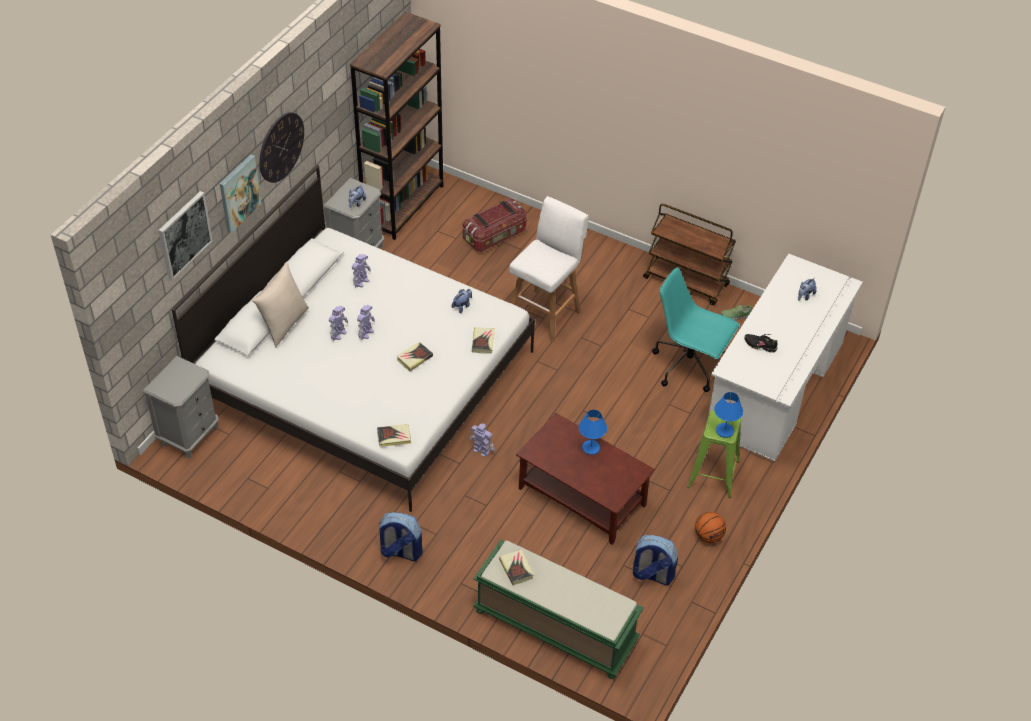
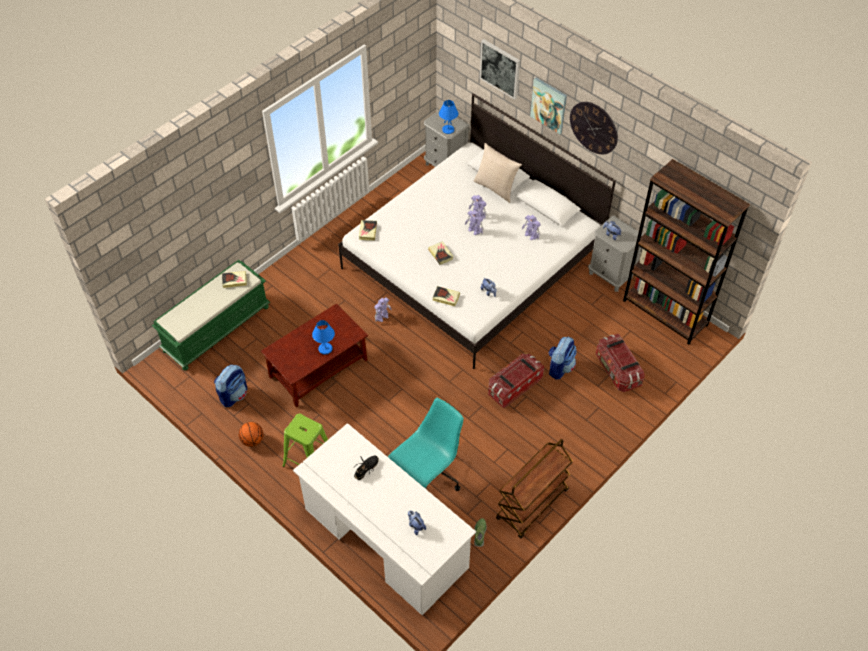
camera: 105 degrees right, 5 degrees up
(400, 552) = (309, 258): backpack -> backpack (559, 367)
(545, 314) = (514, 386): white stool -> storage box
(724, 431) = (297, 428): blue table lamp -> blue table lamp (448, 130)

